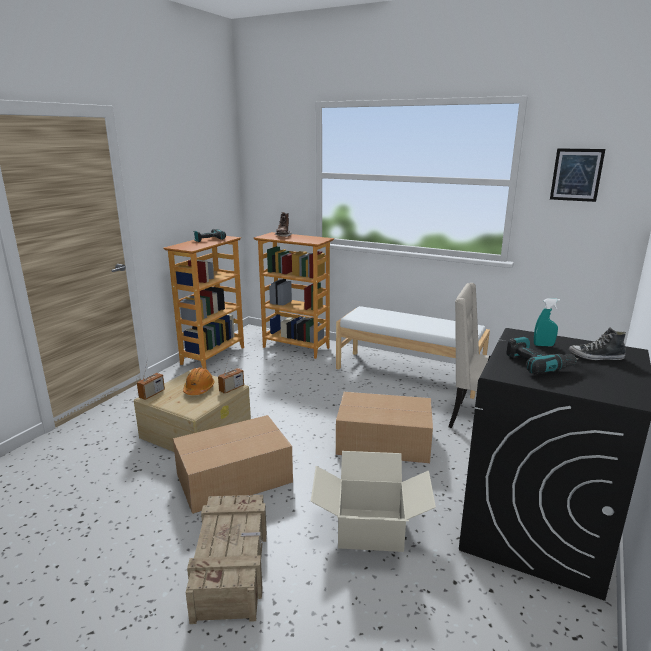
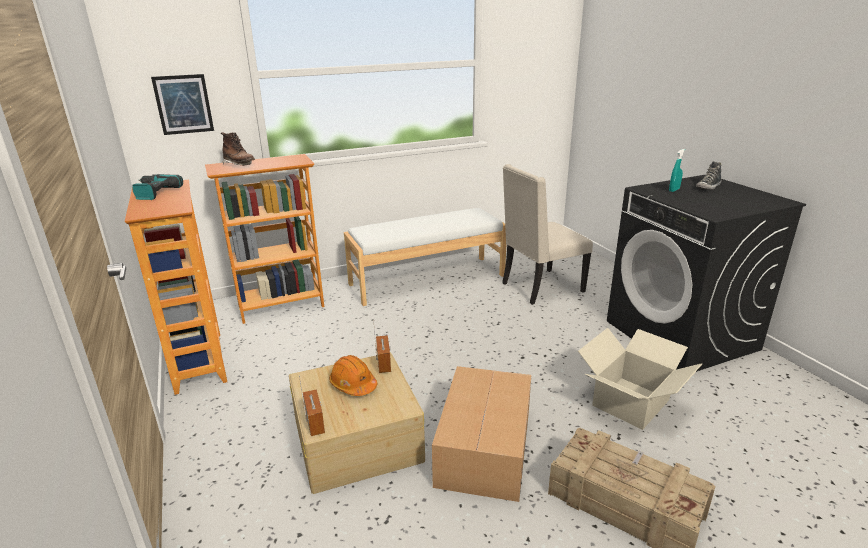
camera: 50 degrees left, 5 degrees up
(385, 442) = (519, 340): cardboard box -> none
(538, 364) = (707, 202): power drill -> none
(576, 175) = (525, 50): picture -> picture (183, 104)

